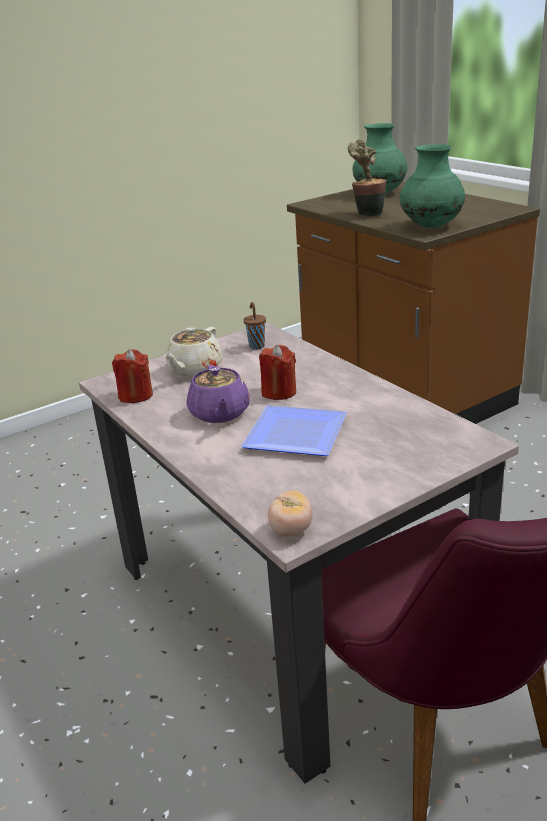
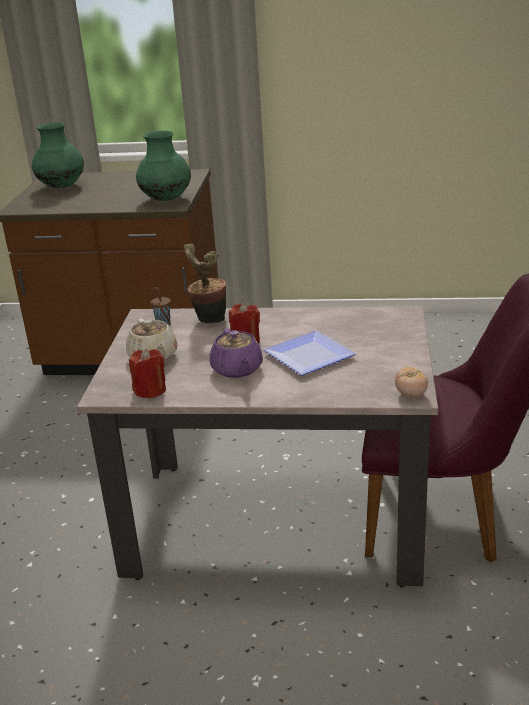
camera: 50 degrees left, 0 degrees up
(219, 413) = (237, 370): purple teapot -> purple teapot turned 45 degrees clockwise
(367, 214) = (94, 204): potted plant -> potted plant (208, 320)

